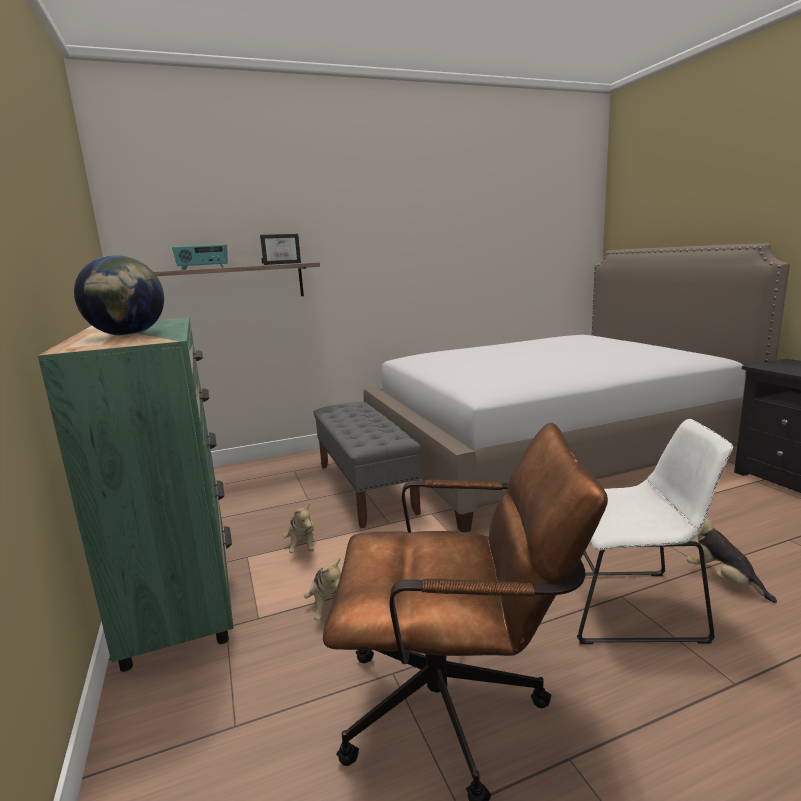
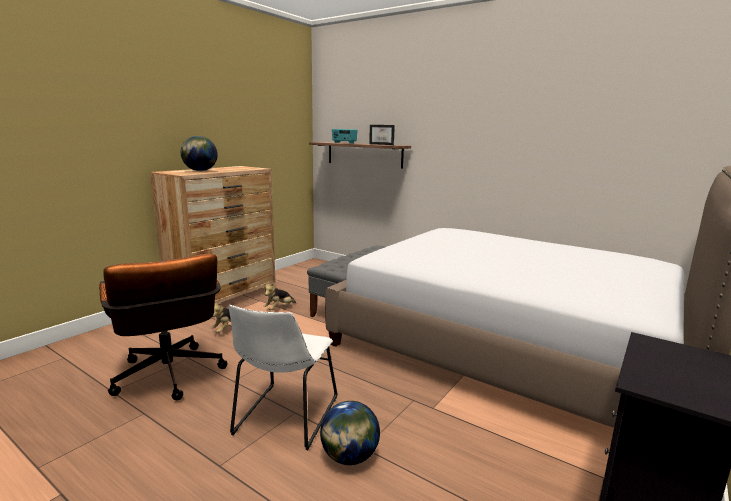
camera: 55 degrees right, 0 degrees up
(181, 591) = (224, 298): green dresser -> brown dresser
(632, 606) = (285, 418): white chair -> white chair turned 45 degrees clockwise
(722, 580) = (349, 457): plush toy -> globe

